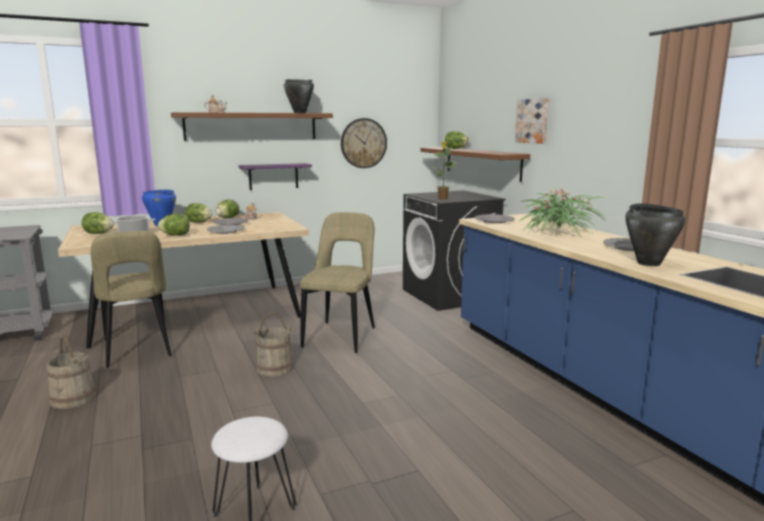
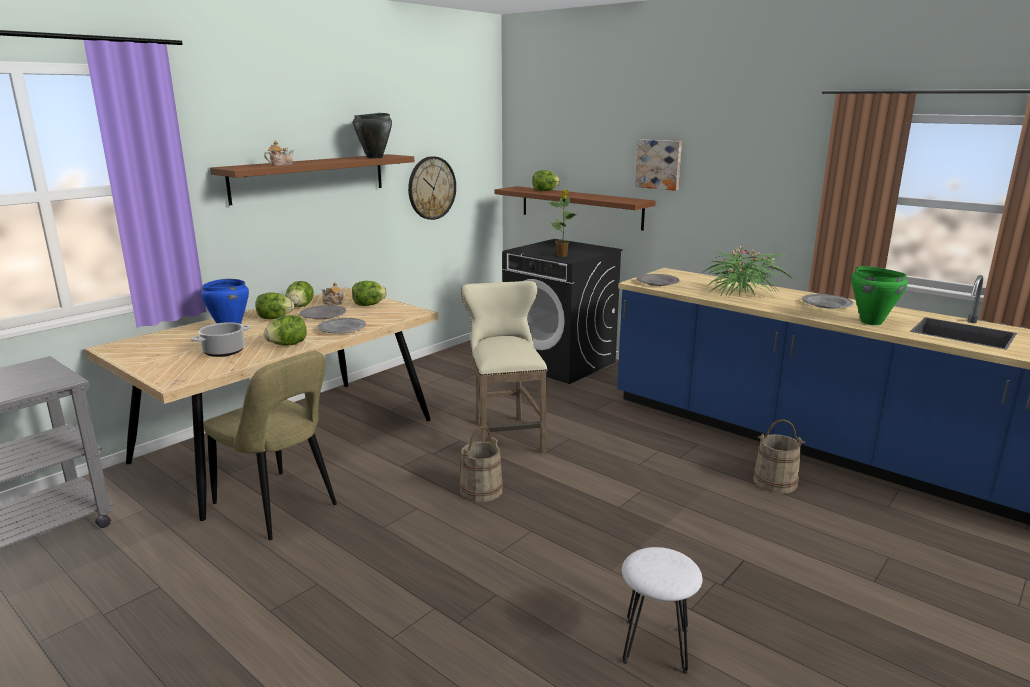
camera: 25 degrees left, 5 degrees up
(73, 398) = (284, 590): beige bucket -> beige bucket (775, 482)
(98, 233) = (165, 357): lettuce -> lettuce (369, 305)
(273, 176) = (337, 242): purple shelf -> none
(341, 336) = (505, 435): beige chair -> beige stool
(649, 263) = (871, 322): black cooking pot -> green cooking pot

